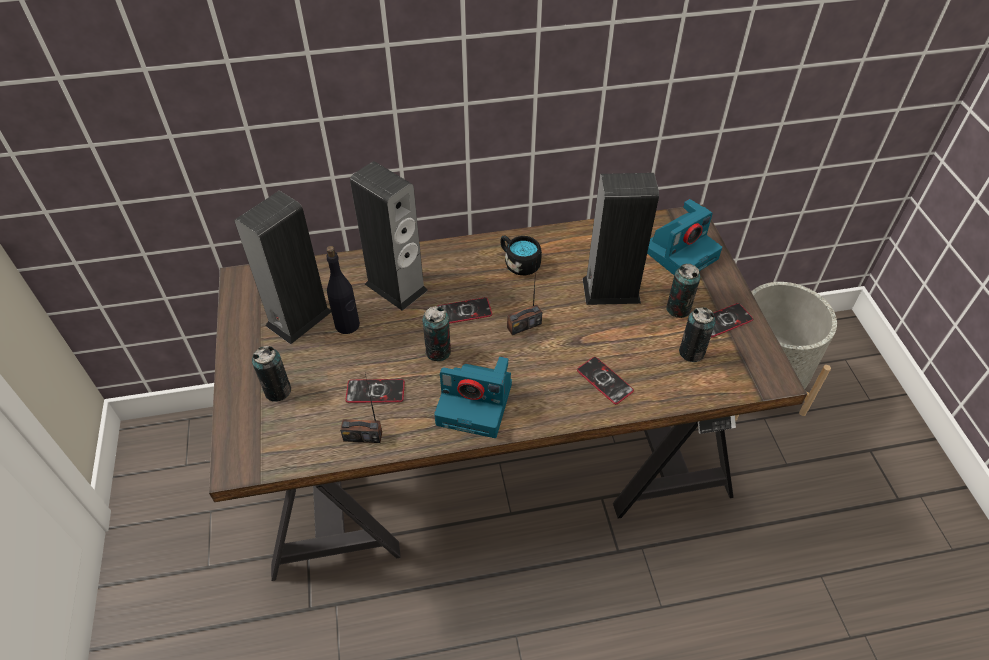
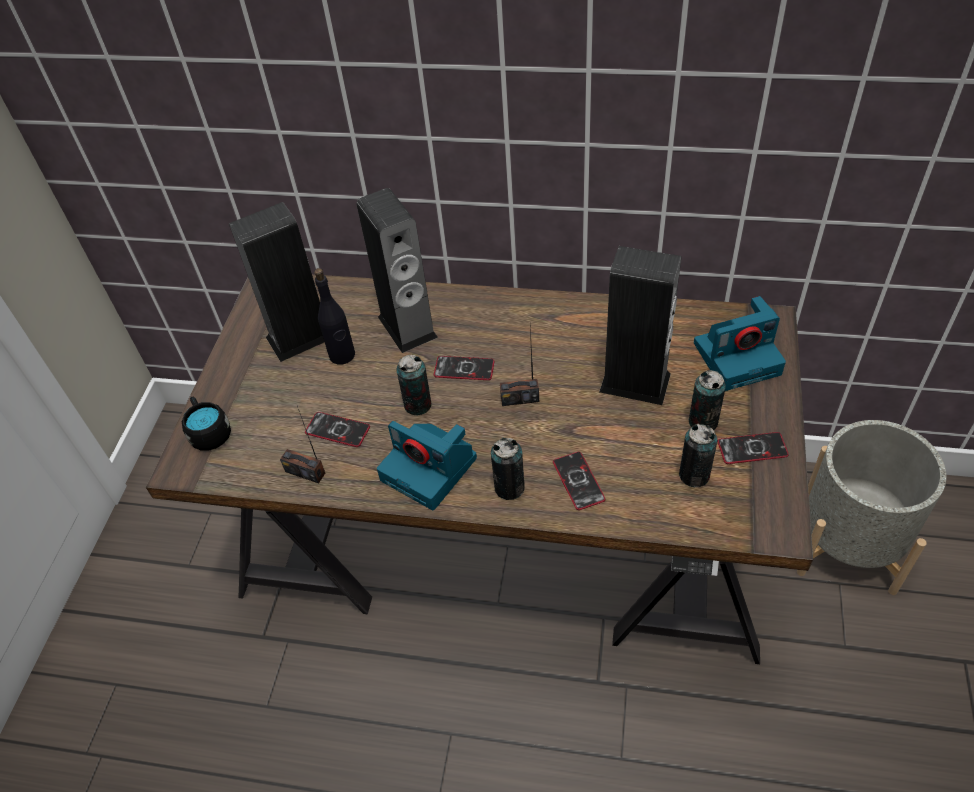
camera: 25 degrees right, 0 degrees up
(278, 391) = (248, 405): can -> can (509, 487)
(518, 263) = (546, 329): black mug -> black mug (209, 432)

